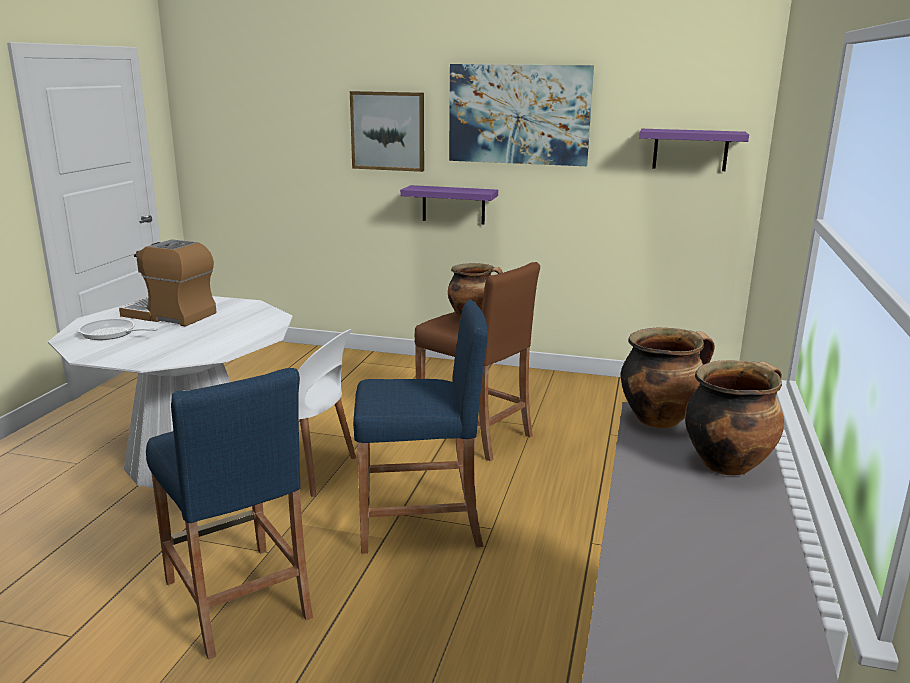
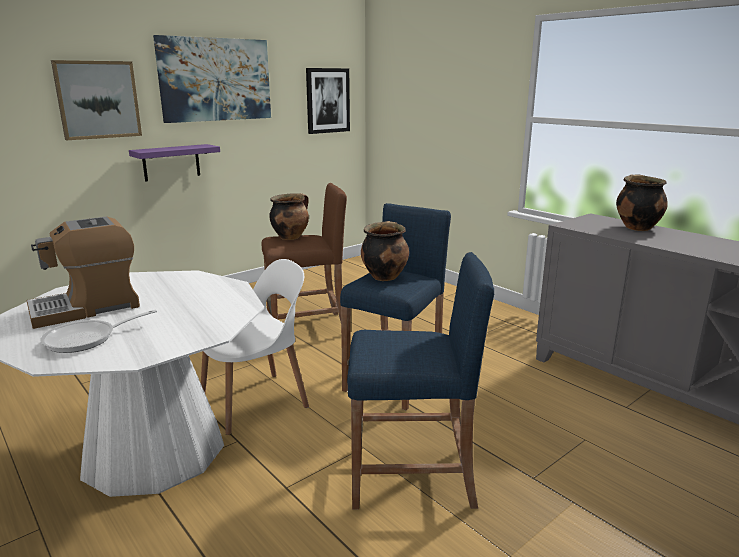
camera: 55 degrees left, 0 degrees up
(660, 419) = (577, 225): cooking pot -> cooking pot (384, 276)
(690, 150) = (327, 100): purple shelf -> picture

